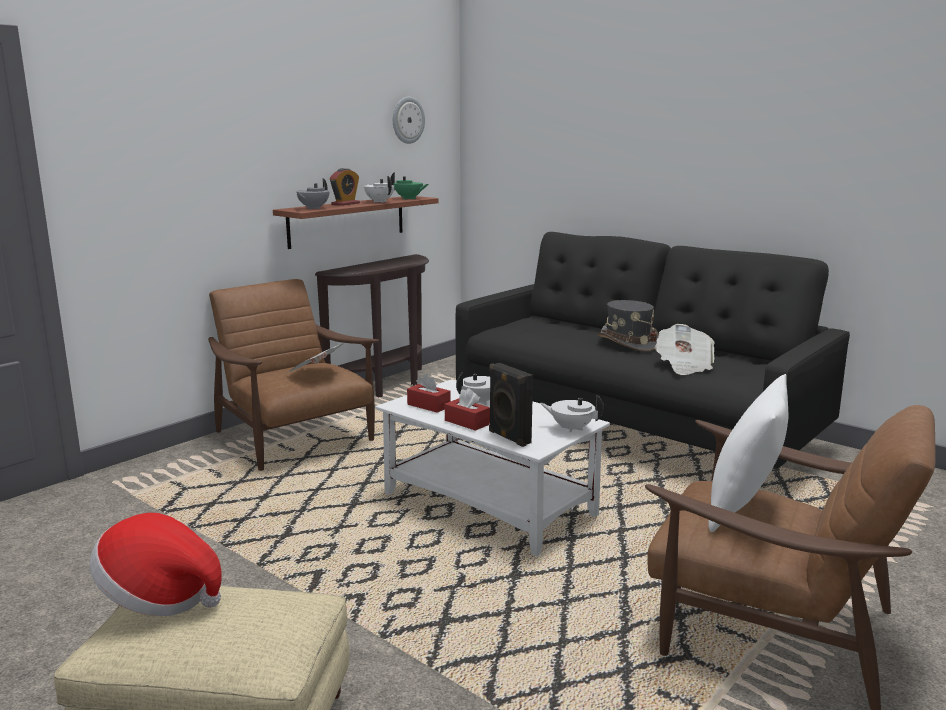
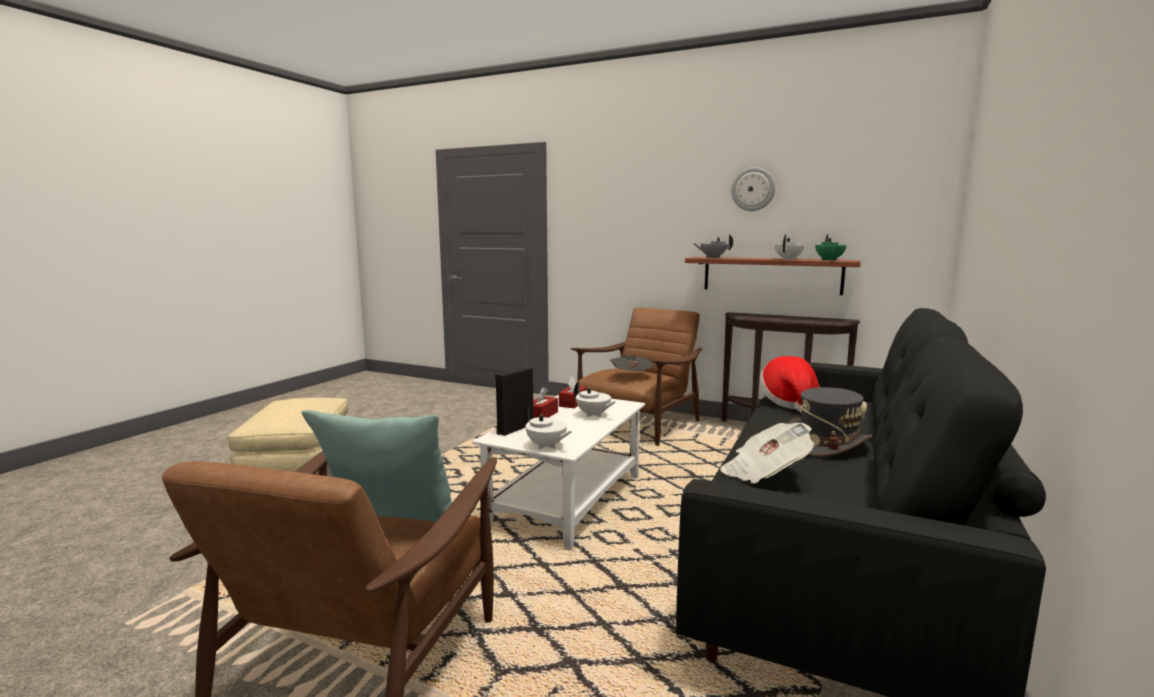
camera: 75 degrees right, 5 degrees down
(159, 597) = (312, 397): hat -> hat (788, 402)
(345, 204) = (755, 258): alarm clock -> none
(407, 120) = (866, 183): wall clock -> wall clock (753, 189)
(571, 428) = (546, 446): white teapot -> white teapot turned 120 degrees clockwise
(743, 508) = (389, 528): white pillow -> turquoise pillow

